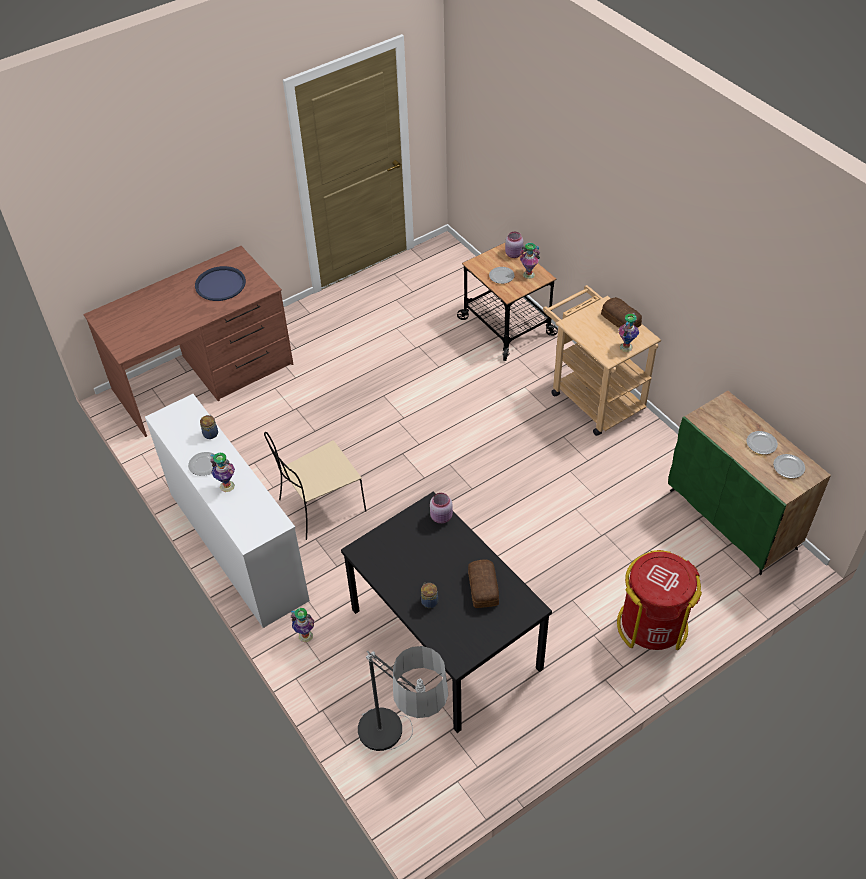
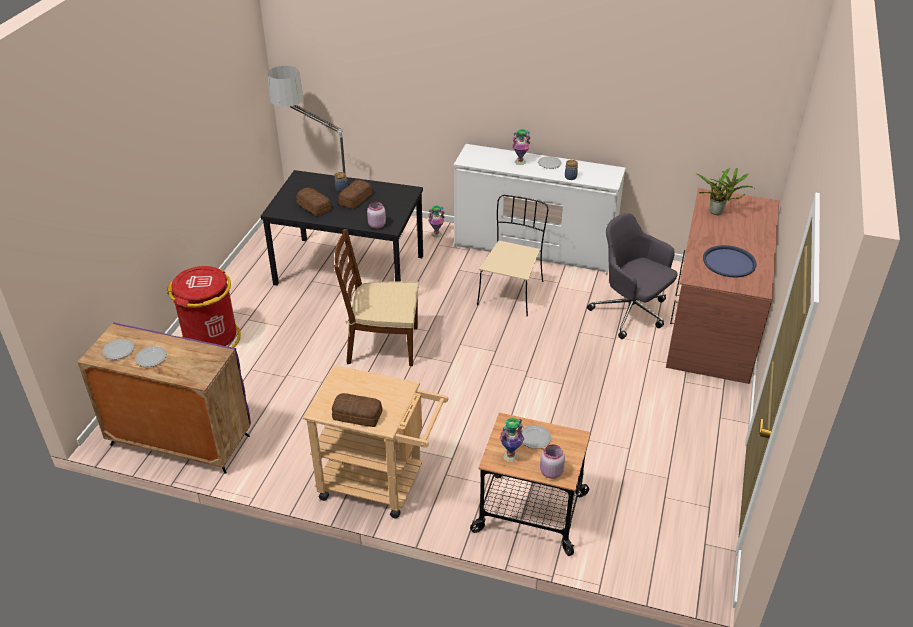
camera: 140 degrees right, 10 degrees down
(150, 329) = (718, 213): none -> potted plant
(251, 422) = (631, 313): none -> grey office chair
(430, 573) = (354, 199): none -> bread
(492, 517) = (382, 345): none -> brown chair
(626, 347) = (331, 391): vase -> none
(733, 519) = (179, 440): green cabinet -> purple cabinet

